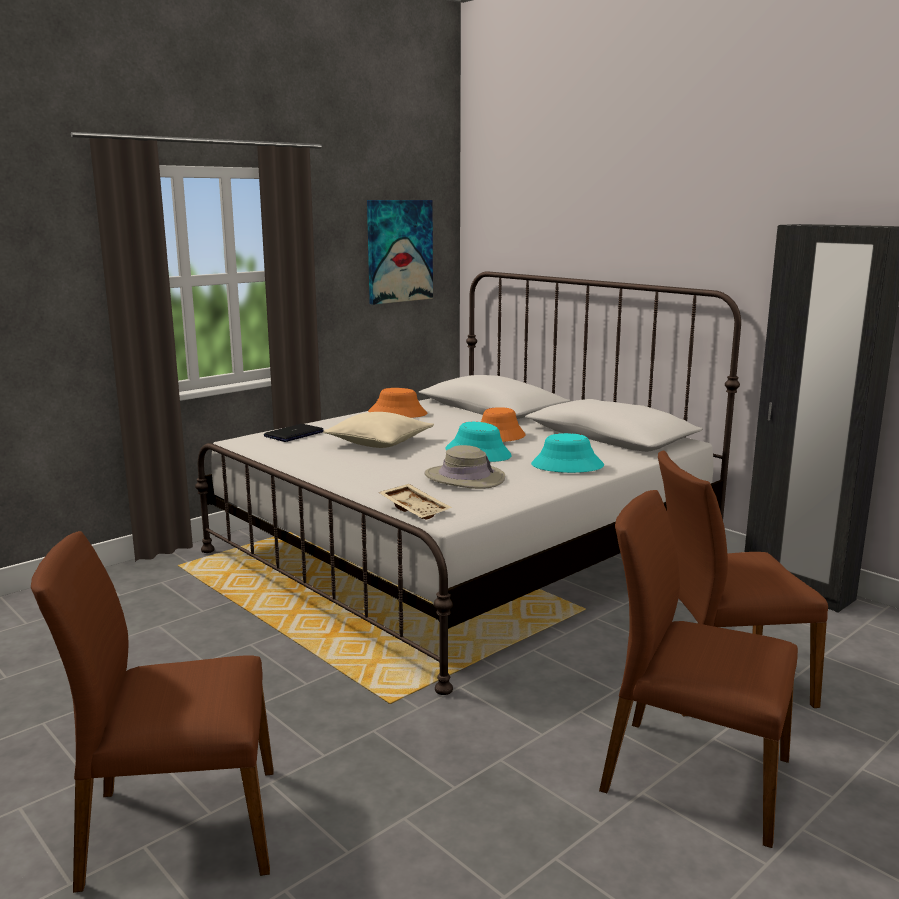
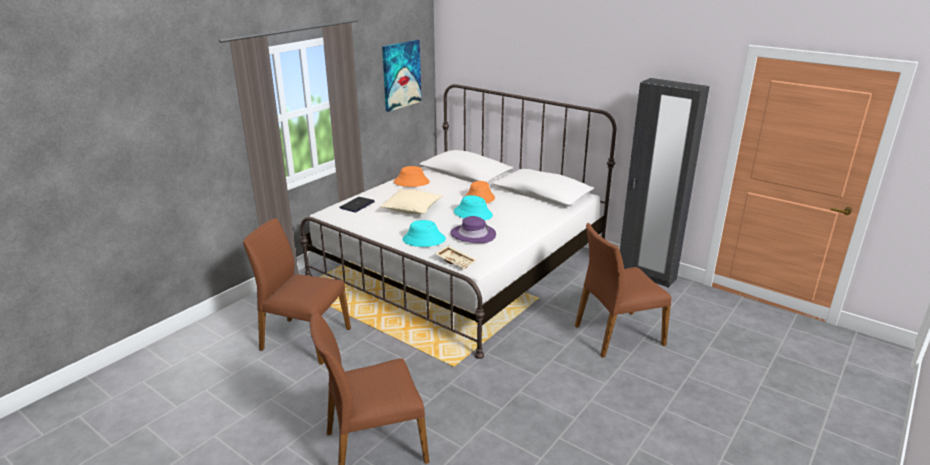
camera: 10 degrees left, 10 degrees up
(464, 478) = (473, 234): beige hat -> purple hat
(567, 466) = (526, 220): turquoise hat -> turquoise hat (424, 240)
(693, 775) = (612, 388): brown chair -> brown chair (304, 339)

